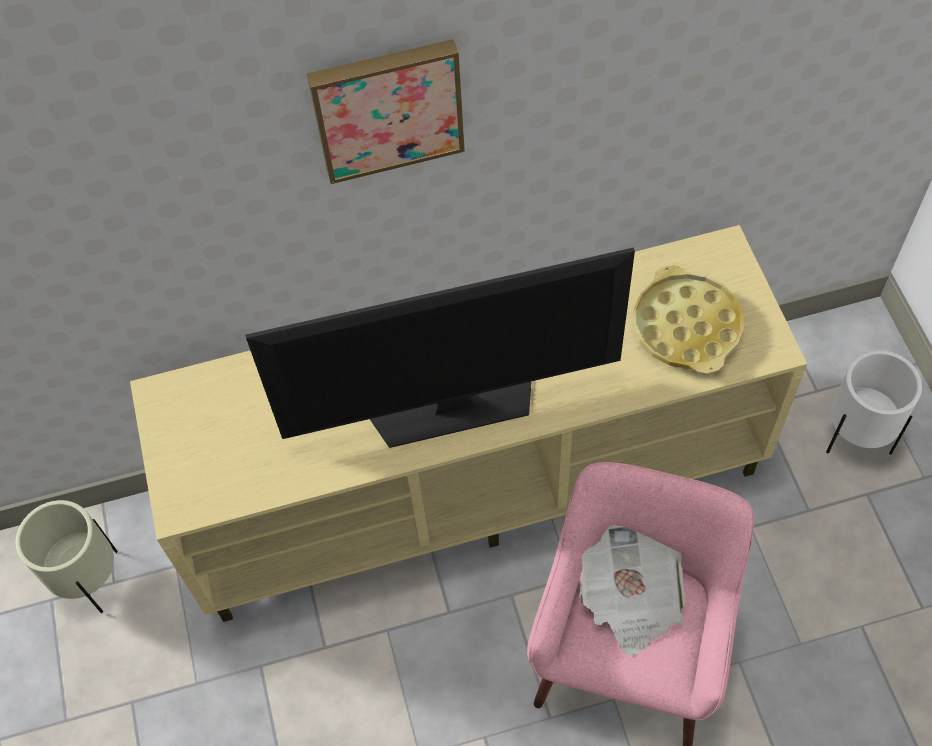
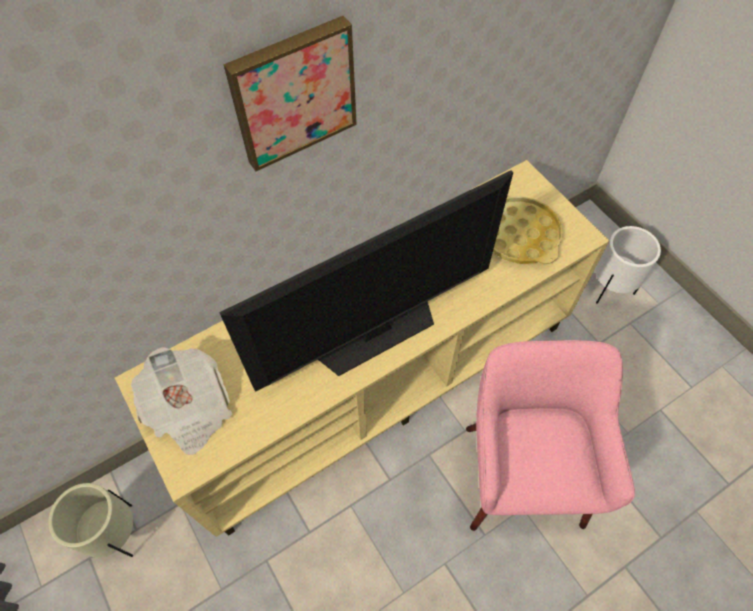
camera: 20 degrees left, 0 degrees up
(631, 599) = (536, 439): newspaper -> newspaper (189, 409)

